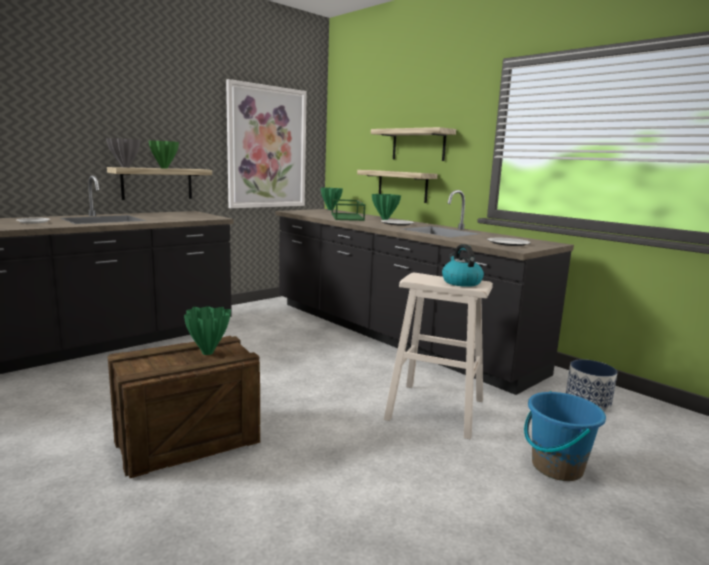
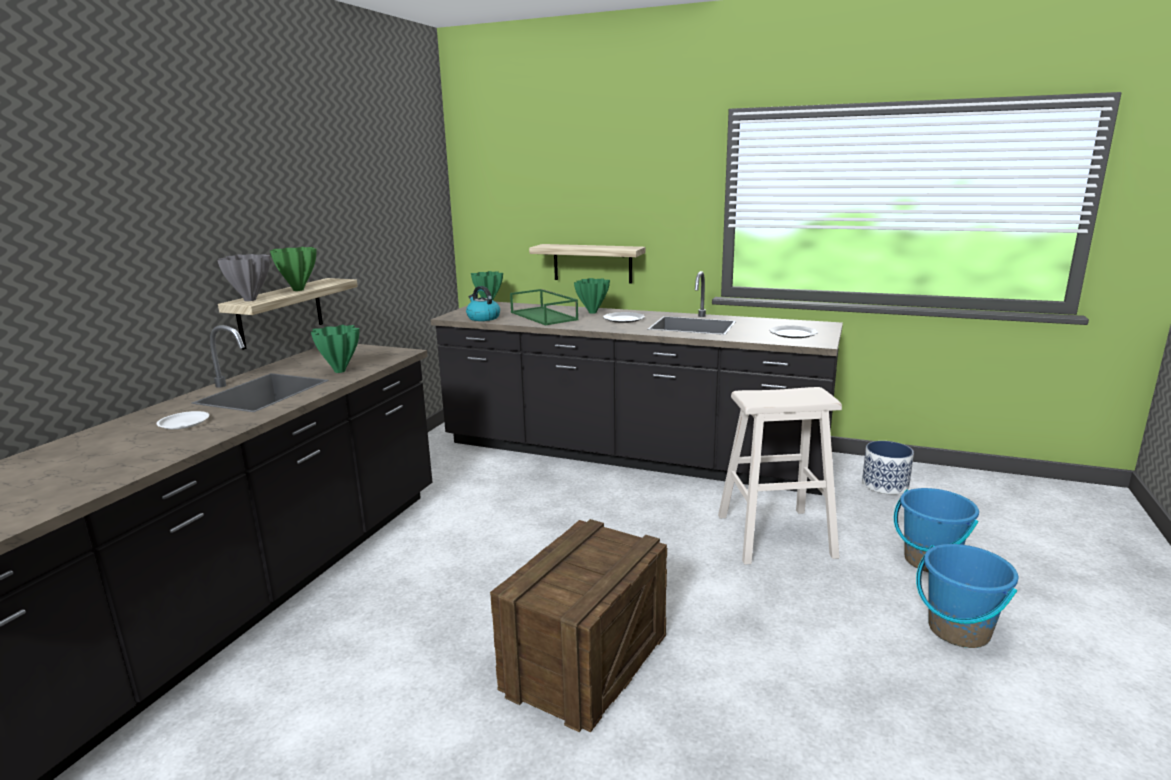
camera: 25 degrees left, 5 degrees up
(208, 353) = (598, 552): green vase -> green vase (340, 371)
(267, 147) = (394, 228): picture -> none
(418, 145) = (613, 210): shelf -> none
(461, 282) = (801, 395): kettle -> kettle (483, 318)
(512, 526) = (958, 630): none -> blue bucket

